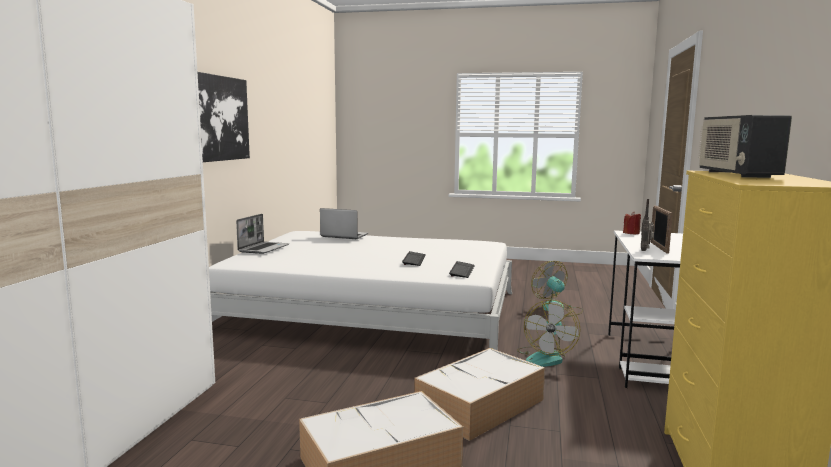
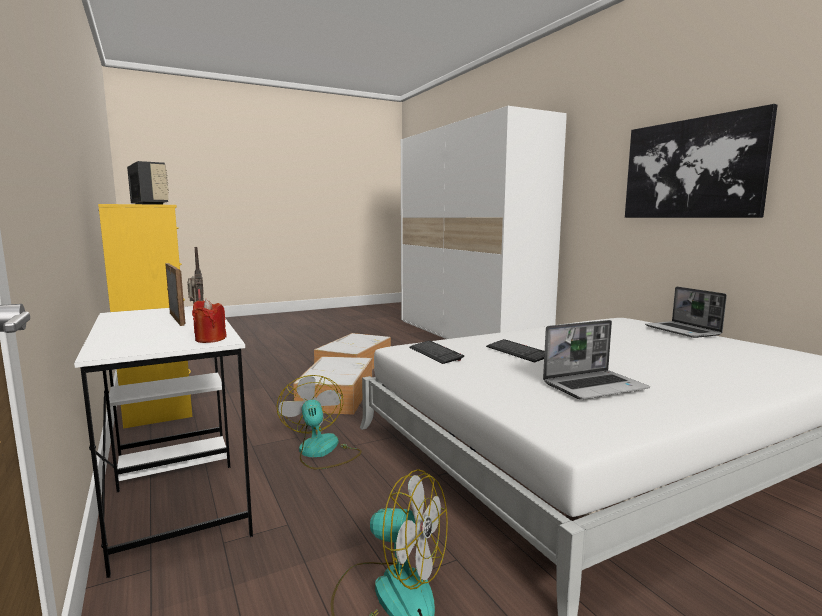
camera: 140 degrees right, 0 degrees up
(343, 236) = (748, 364): laptop -> laptop (595, 386)

